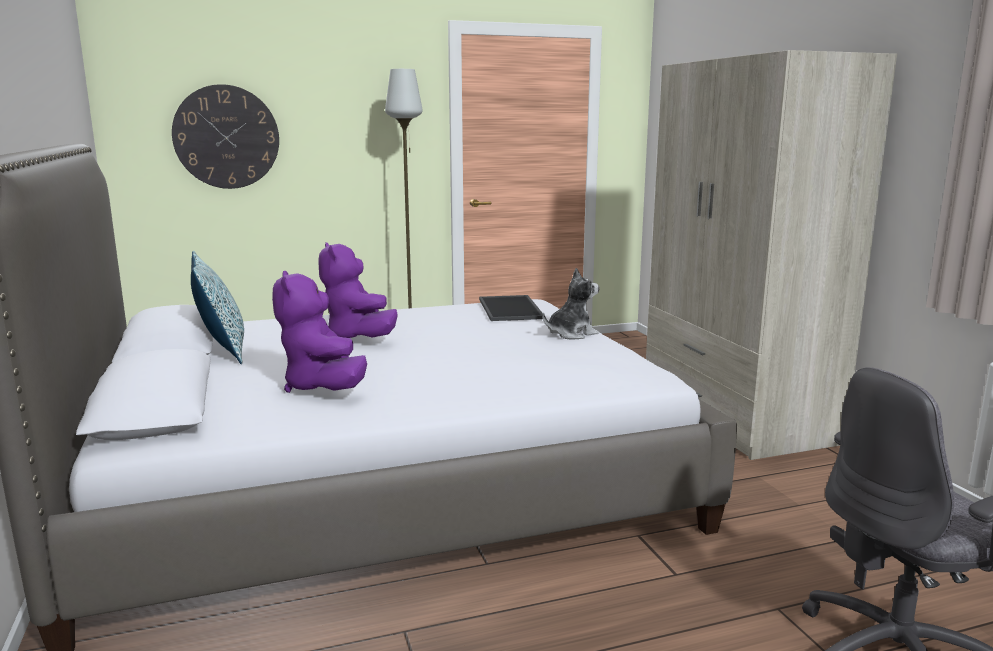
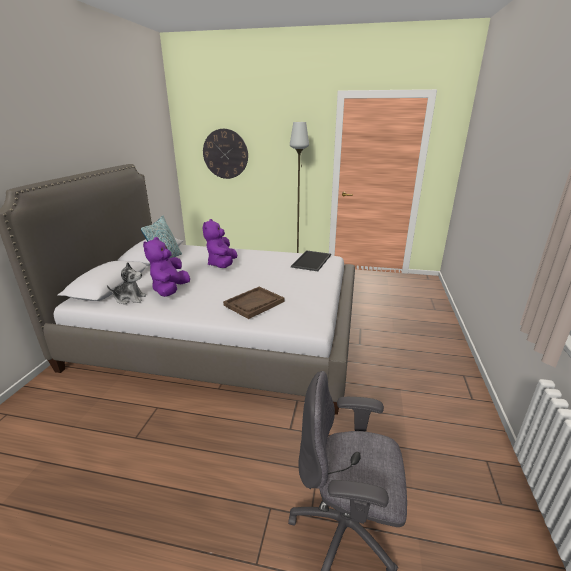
camera: 30 degrees right, 10 degrees up
(522, 371) = (254, 303): none -> brown tray
(571, 334) = (316, 284): plush toy -> plush toy (130, 298)
(735, 415) = (433, 346): beige wardrobe -> none

